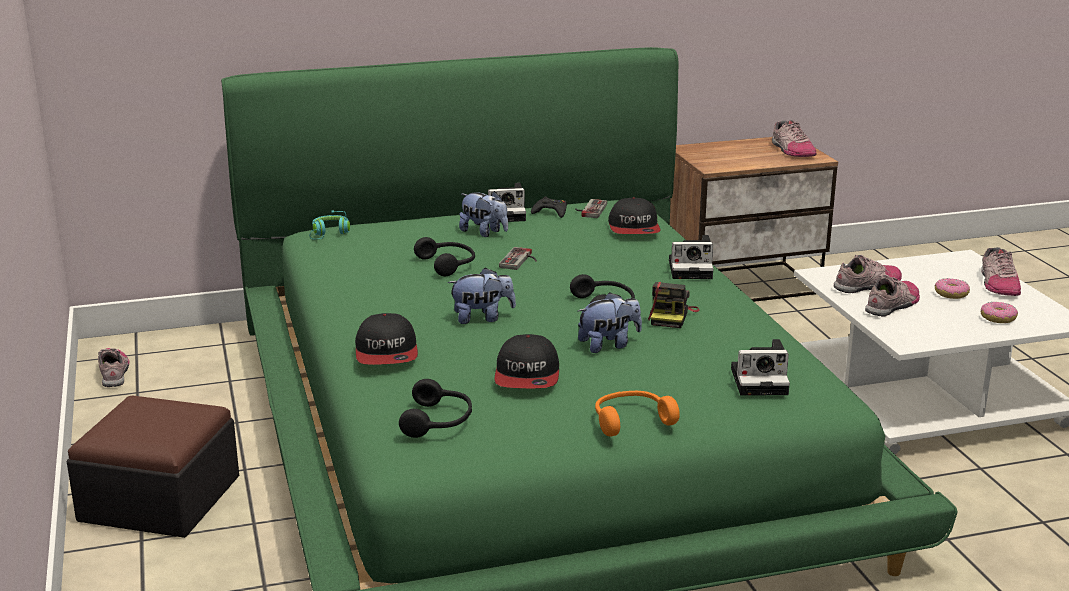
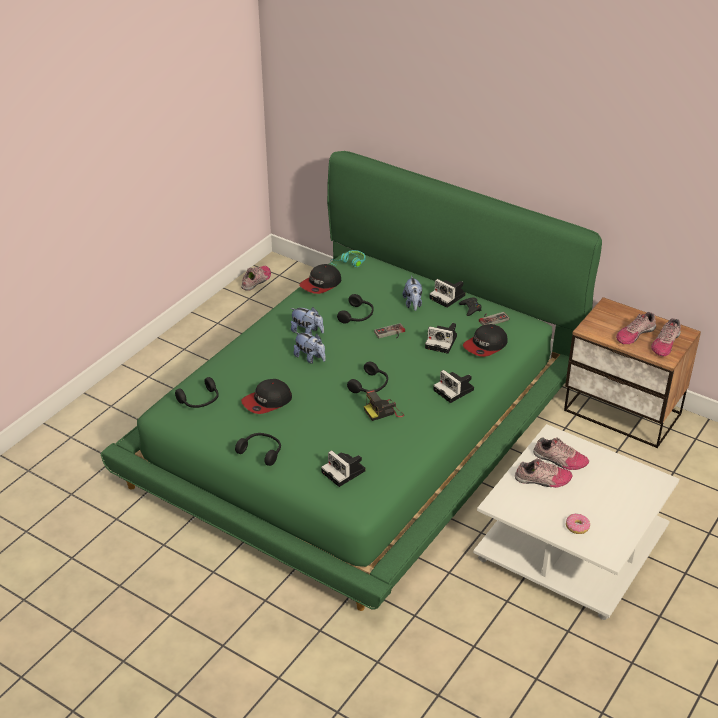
camera: 50 degrees right, 15 degrees up
(160, 499) = (180, 361): ottoman -> none
(387, 353) = (244, 352): cap -> cap (321, 284)
(589, 243) = (442, 342): none -> camera
(609, 345) = (327, 408): plush toy -> plush toy (307, 332)
(631, 421) = (261, 452): orange headphones -> black headphones
(951, 294) = (590, 496): donut -> none
(997, 284) = (632, 509): shoe -> shoe (634, 334)

